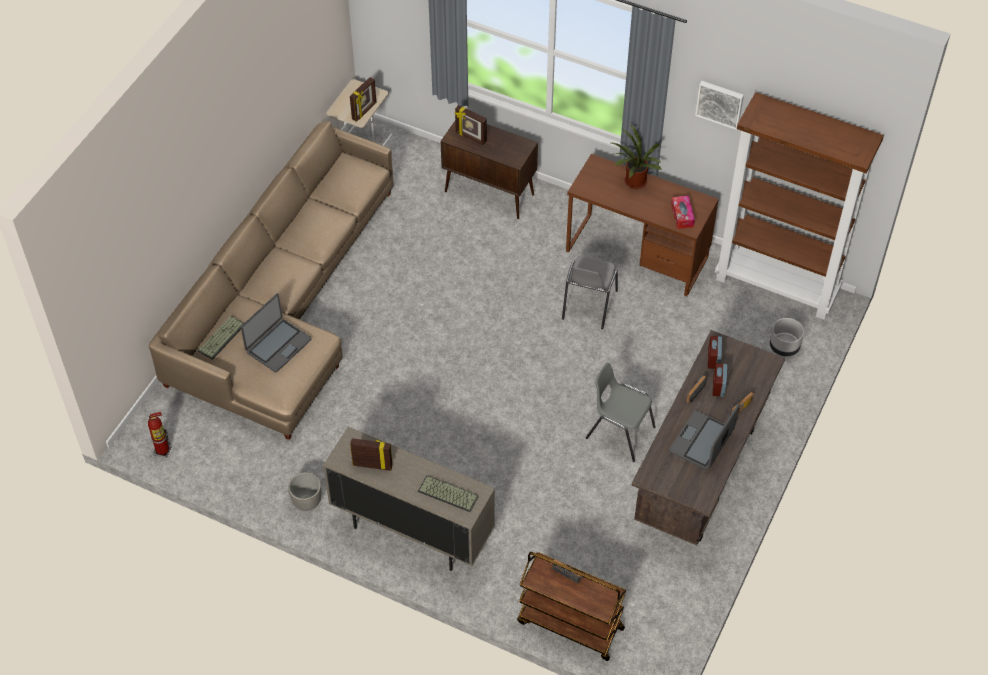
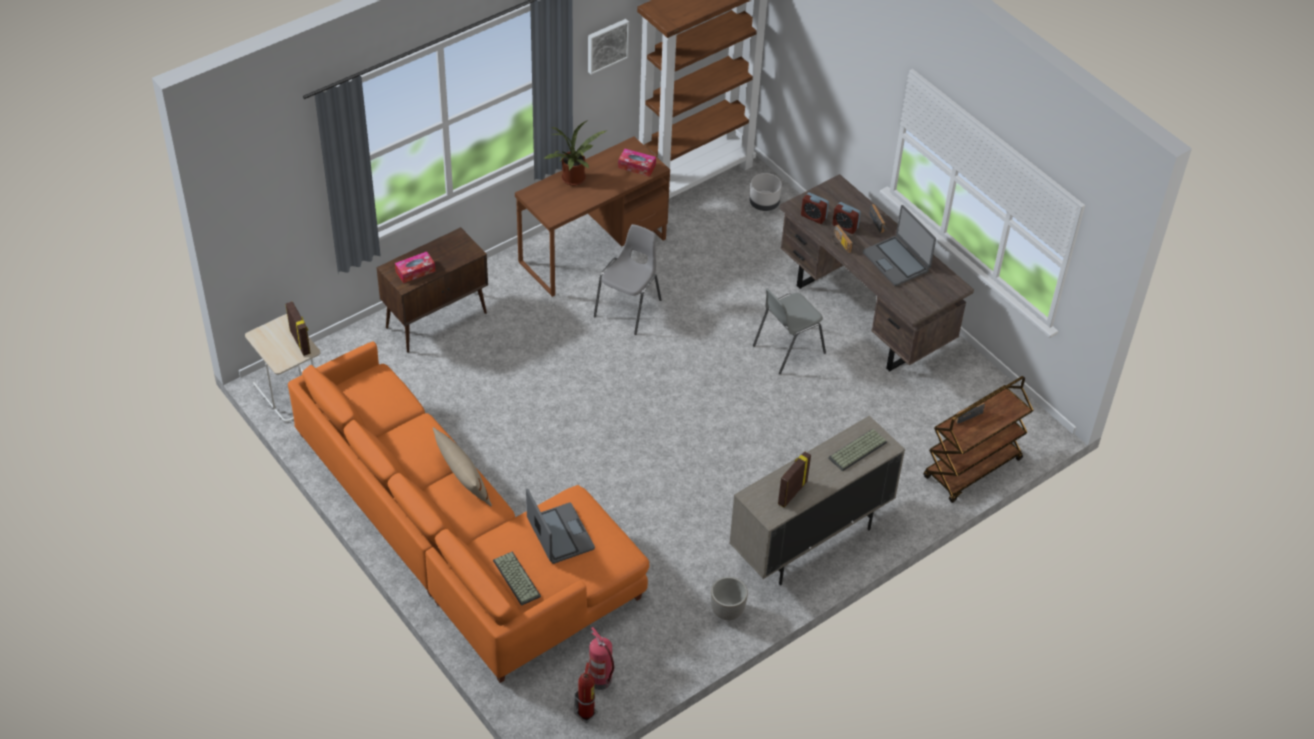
camera: 65 degrees left, 5 degrees down
(197, 447) = (601, 680): none -> fire extinguisher
(285, 305) = (462, 538): beige sofa -> orange sofa
(299, 265) = (462, 479): none -> beige pillow
(470, 137) = (415, 271): picture frame -> tissue box
(588, 305) = (629, 308): grey chair -> grey chair turned 105 degrees counterclockwise

